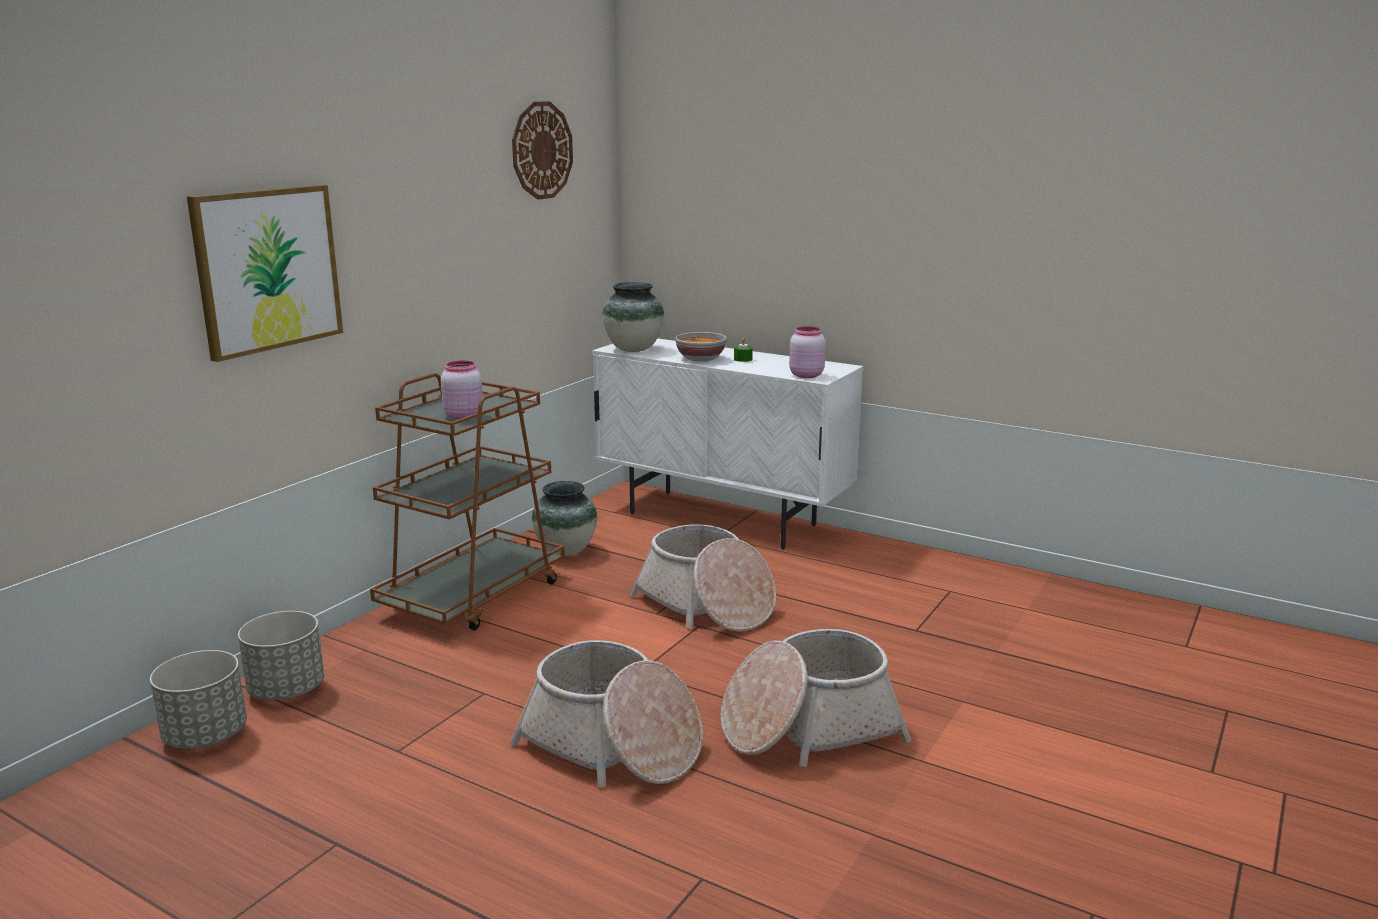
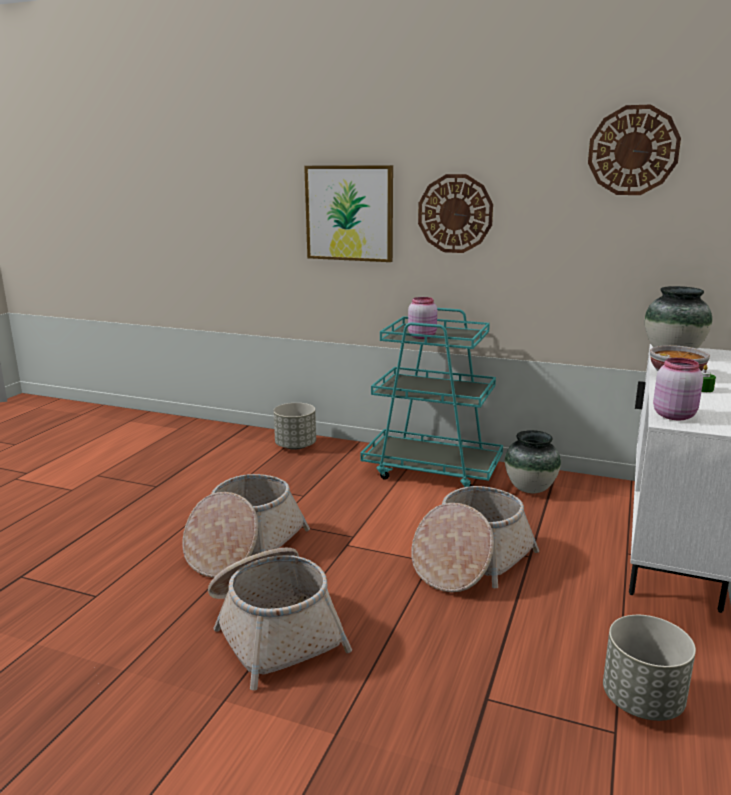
camera: 80 degrees right, 0 degrees up
(206, 736) = (250, 439): grey planter -> grey planter (643, 701)
(402, 245) = (455, 214): none -> wall clock
(474, 595) = (432, 470): brown cart -> turquoise cart

